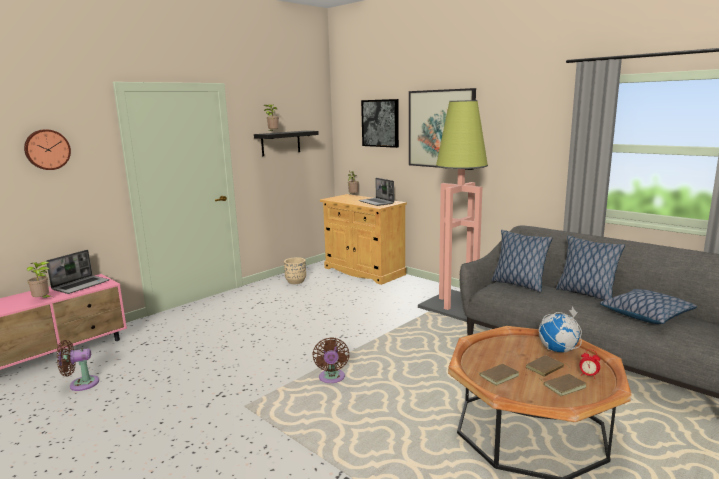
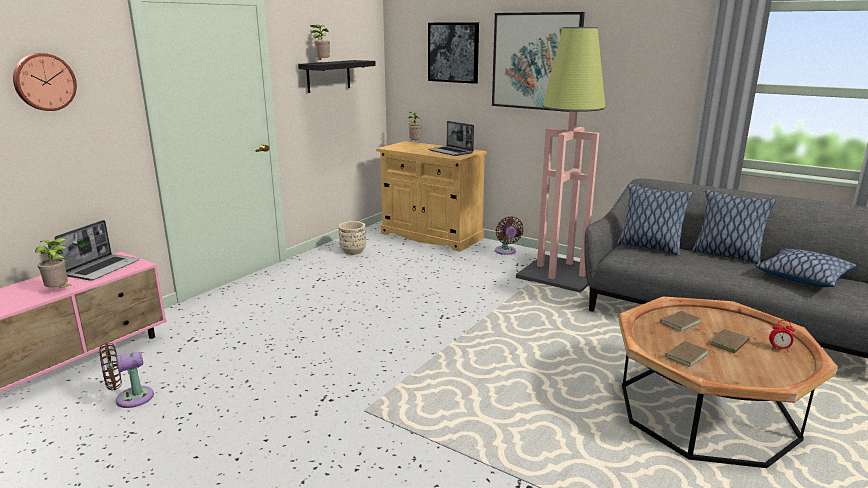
camera: 10 degrees left, 5 degrees up
(332, 378) = (455, 369): brown fan -> brown fan (506, 251)
(558, 350) = (731, 322): globe -> none
(563, 386) = (760, 362): brown book -> brown book (679, 322)

